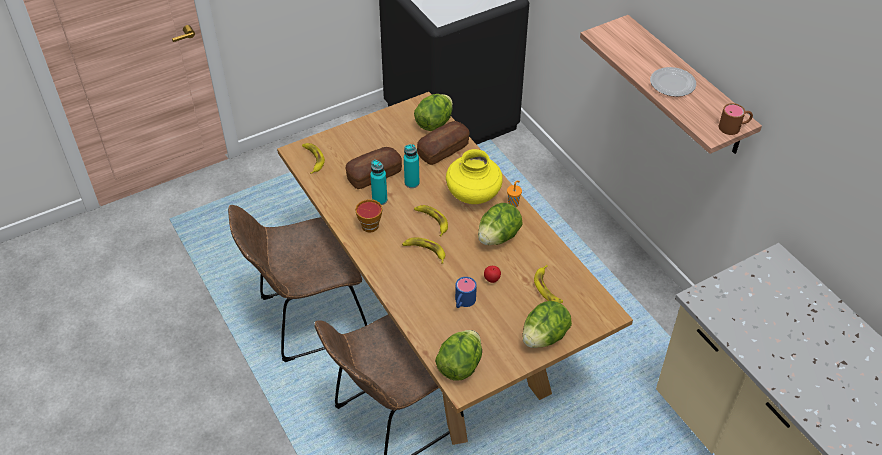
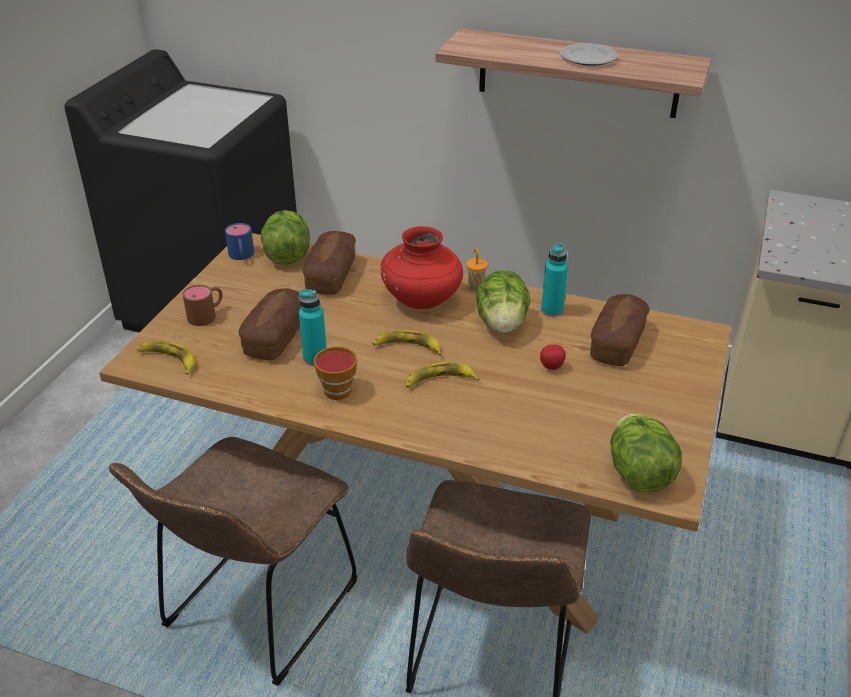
camera: 40 degrees left, 10 degrees down
(412, 183) = (334, 322): turquoise bottle -> turquoise bottle (552, 310)
(463, 302) = (552, 407): blue mug -> blue mug (241, 256)
(473, 195) = (422, 300): yellow vase -> red vase
(544, 337) = (679, 389): lettuce -> none
(548, 288) = (617, 342): banana -> bread
(734, 127) = (693, 66): brown mug -> brown mug (207, 314)

